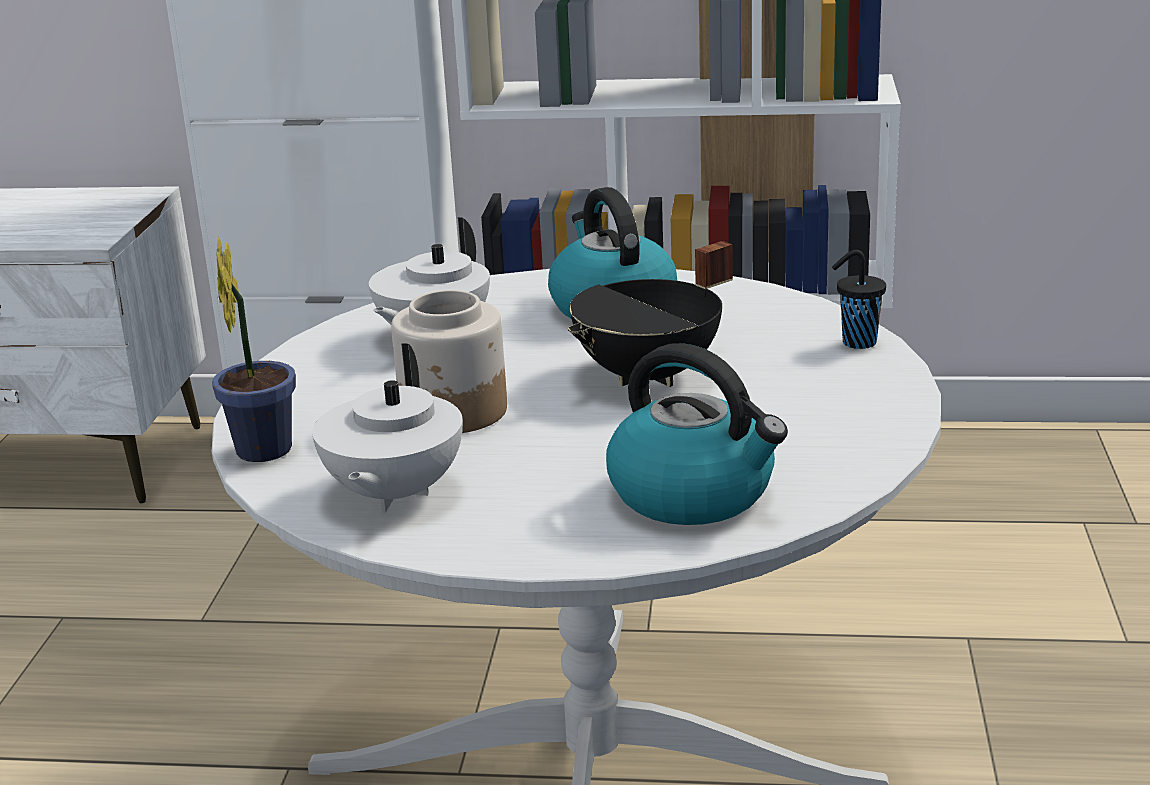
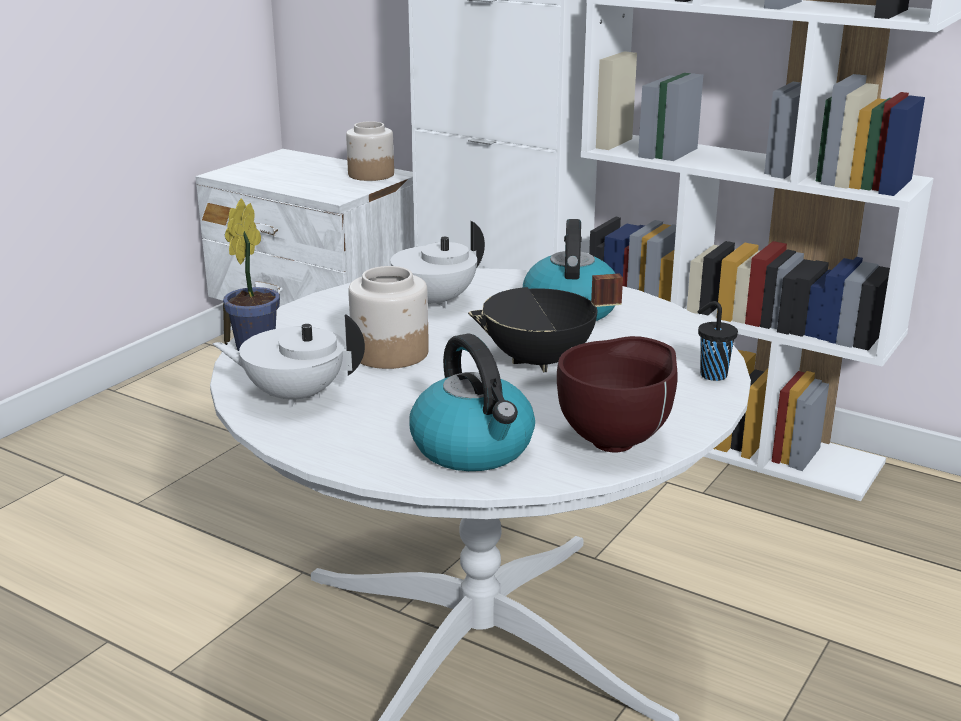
camera: 25 degrees right, 0 degrees up
(108, 201) = (370, 174): none -> jar
(392, 495) = (294, 396): white teapot -> white teapot turned 60 degrees clockwise
(842, 440) = (617, 440): none -> brown bowl

